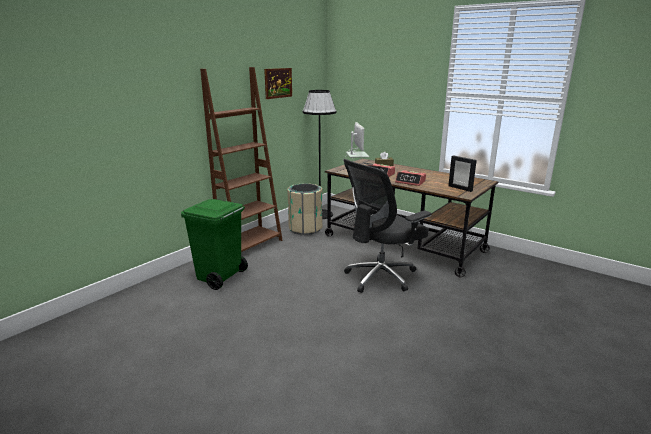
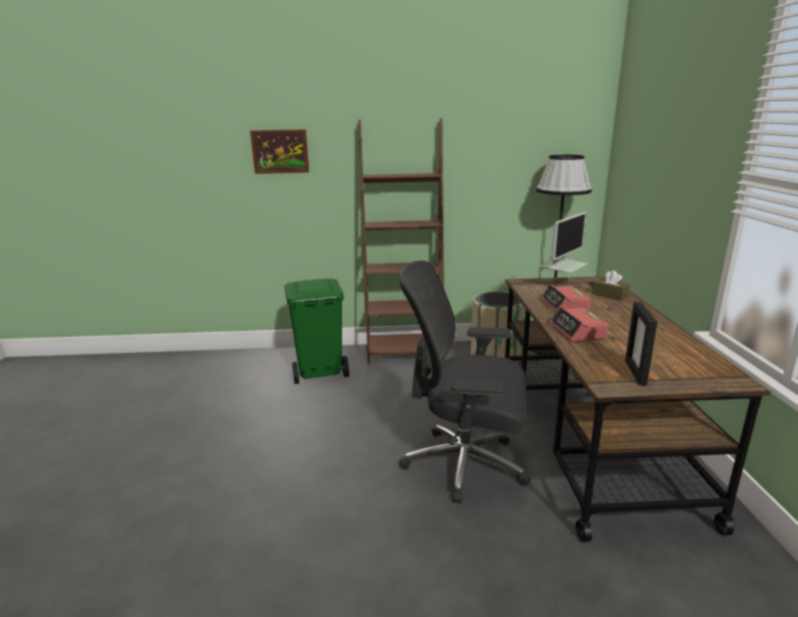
camera: 50 degrees right, 0 degrees up
(278, 83) = (495, 141): picture -> picture (280, 151)

